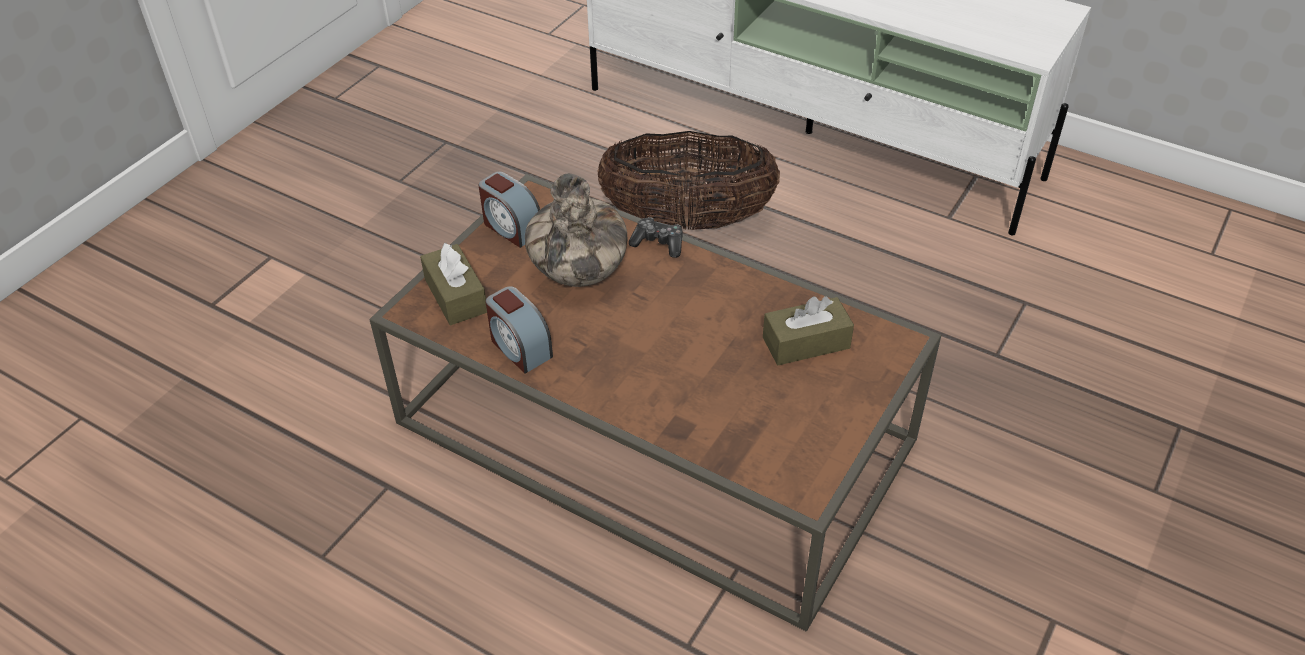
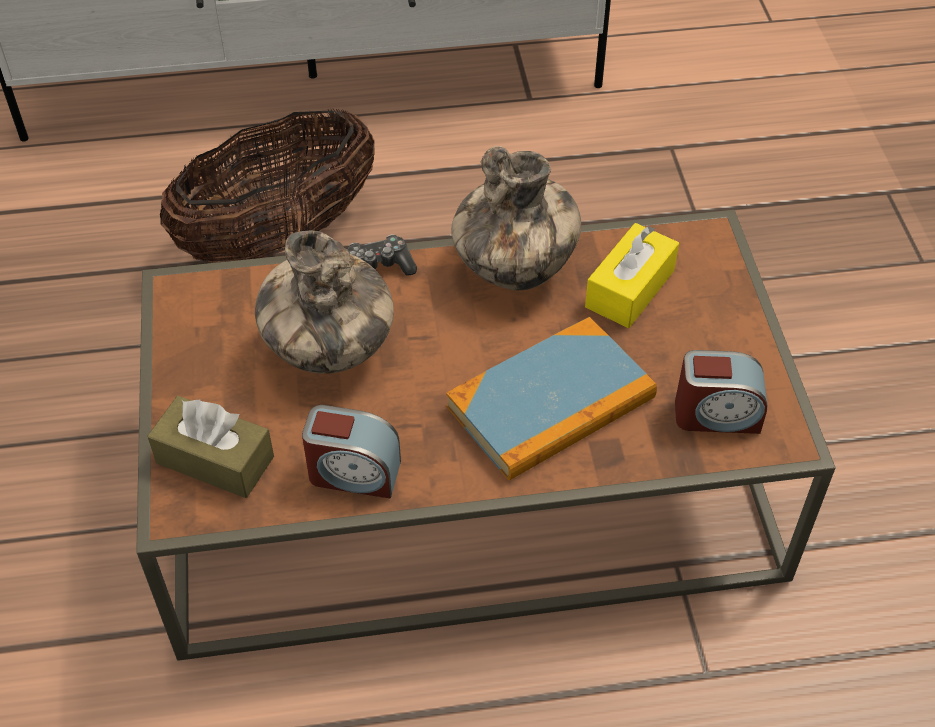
camera: 40 degrees left, 5 degrees up
(511, 227) = (194, 342): alarm clock -> alarm clock (716, 414)
(676, 379) = (551, 403): none -> book
(743, 290) = (515, 270): none -> vase
(806, 343) = (630, 289): brown tissue box -> yellow tissue box

